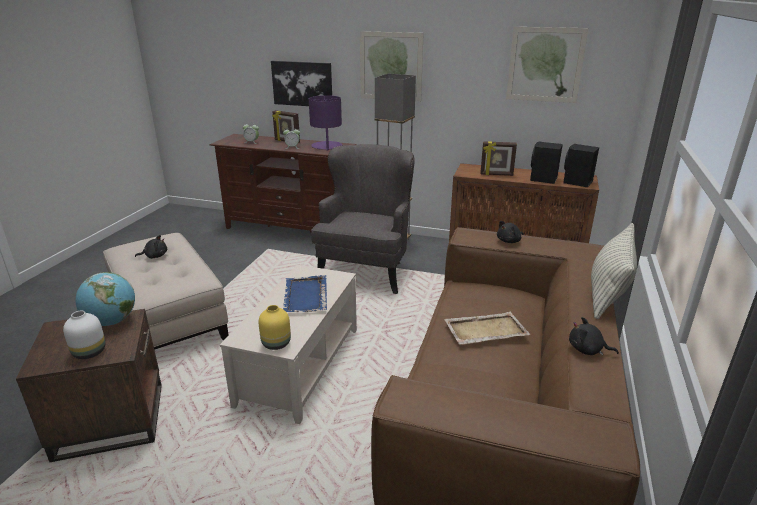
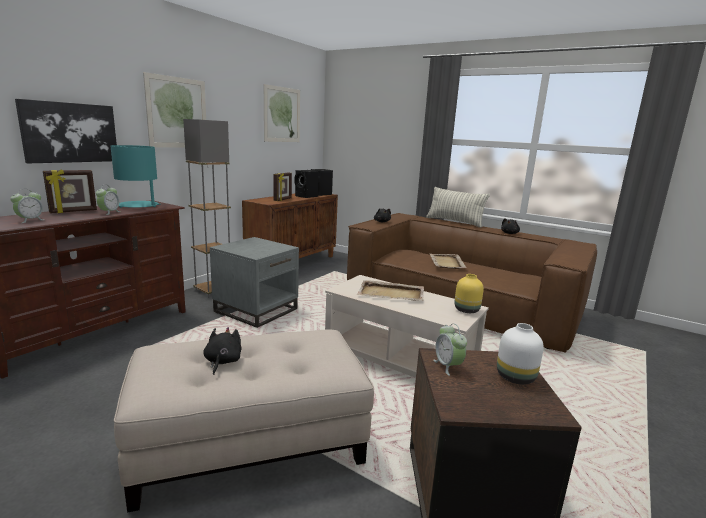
camera: 75 degrees left, 10 degrees down
(111, 322) = (448, 366): globe -> alarm clock
(305, 296) = (392, 293): blue tray -> beige tray
(326, 146) = (138, 205): purple table lamp -> turquoise table lamp
(366, 270) = (256, 310): grey armchair -> grey side table

